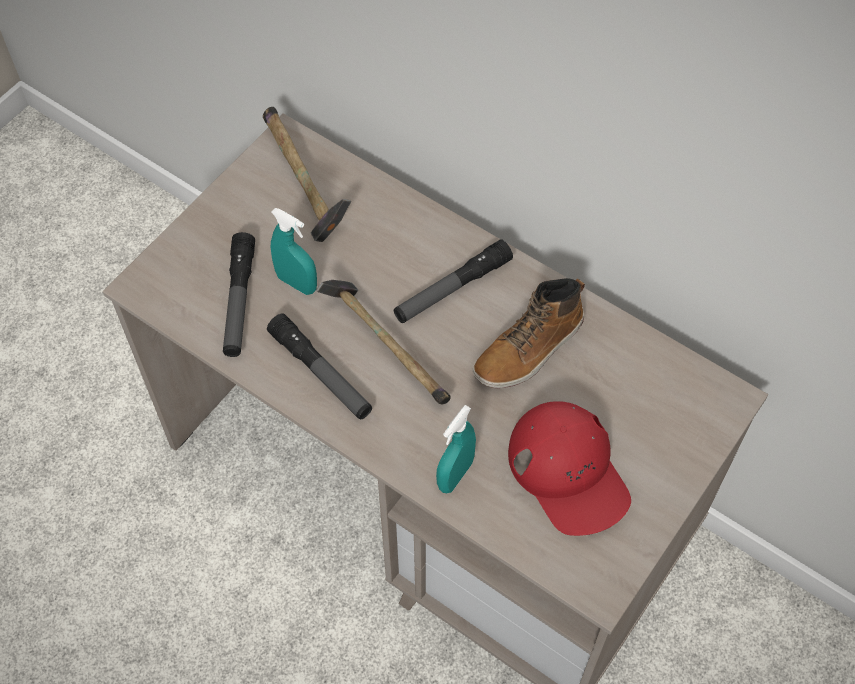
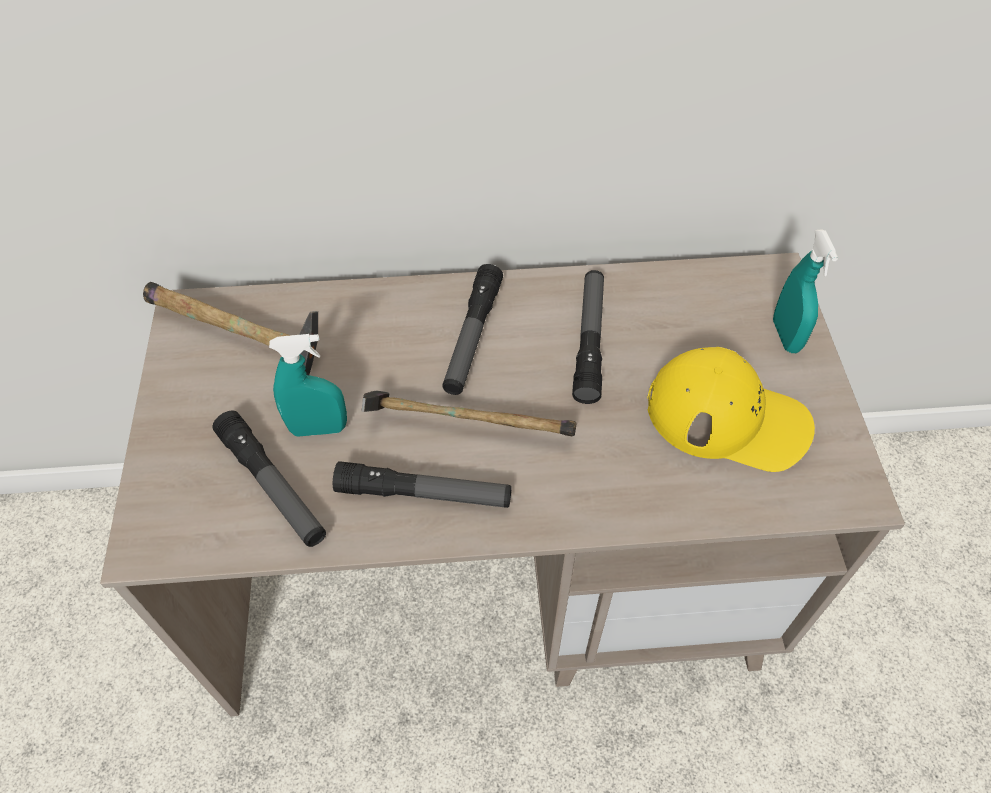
camera: 40 degrees left, 5 degrees down
(455, 475) = (641, 492): turquoise spray bottle -> turquoise spray bottle (786, 336)
(529, 349) = (589, 341): boot -> flashlight
(568, 471) = (727, 417): red cap -> yellow cap

